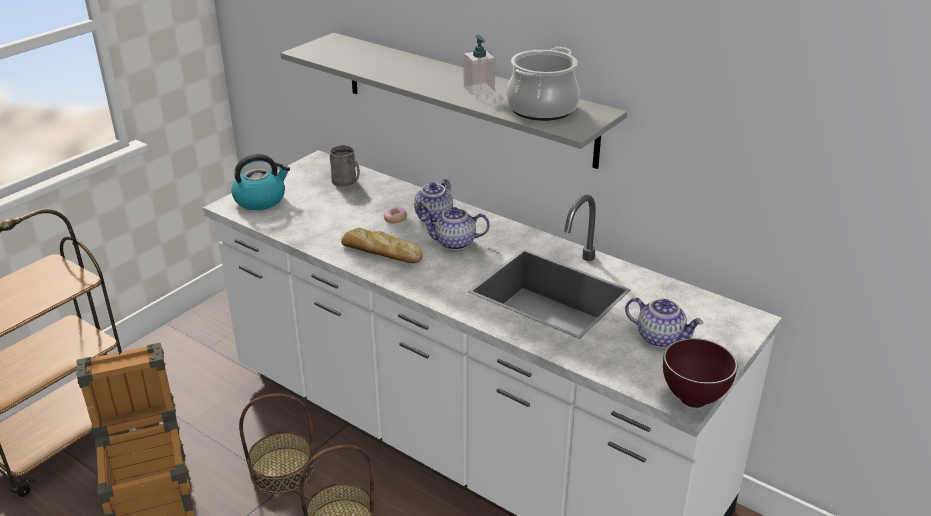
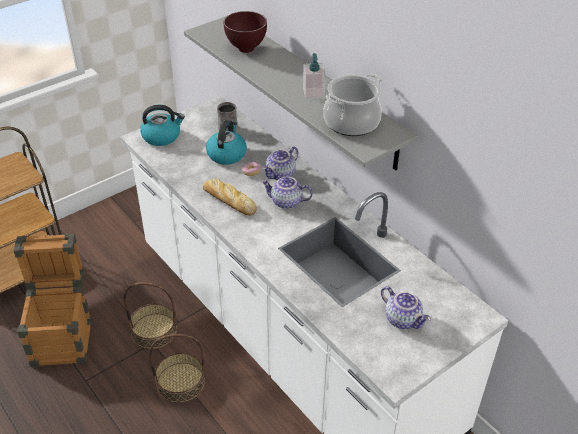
camera: 15 degrees right, 10 degrees up
(355, 206) = (226, 154): none -> kettle
(694, 399) = (403, 379): brown bowl -> brown bowl (247, 49)

